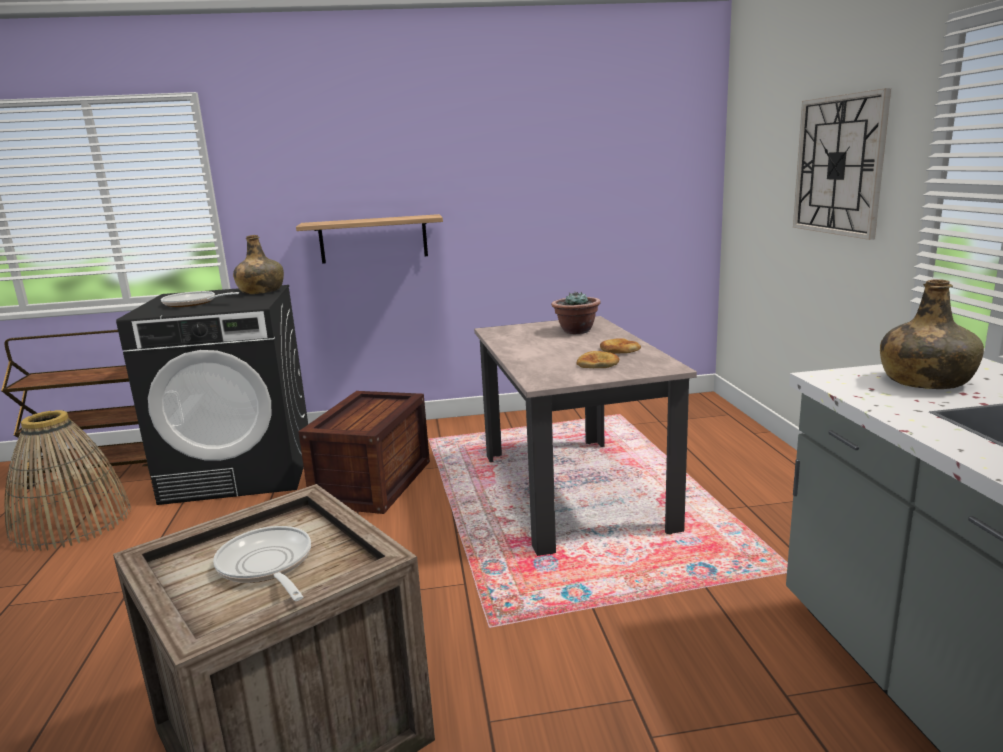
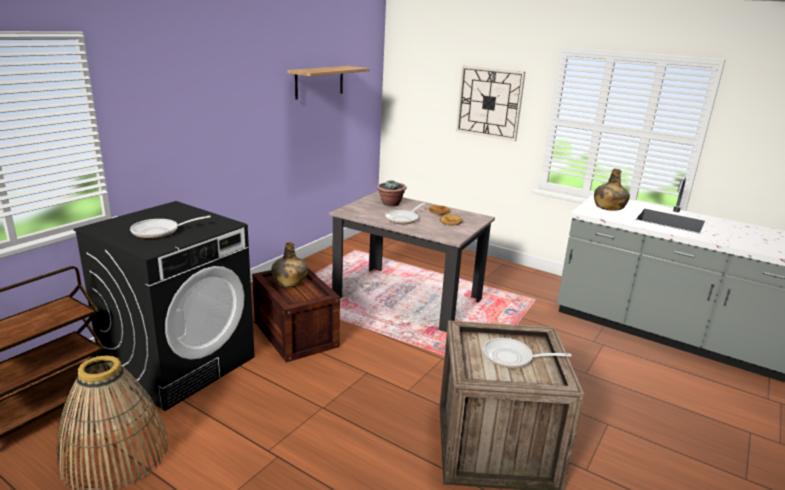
camera: 50 degrees left, 5 degrees up
(261, 291) = (179, 211): green bottle -> green bottle (289, 282)
(373, 239) = (215, 154): shelf -> shelf (319, 82)
(540, 349) = (403, 219): none -> frying pan

